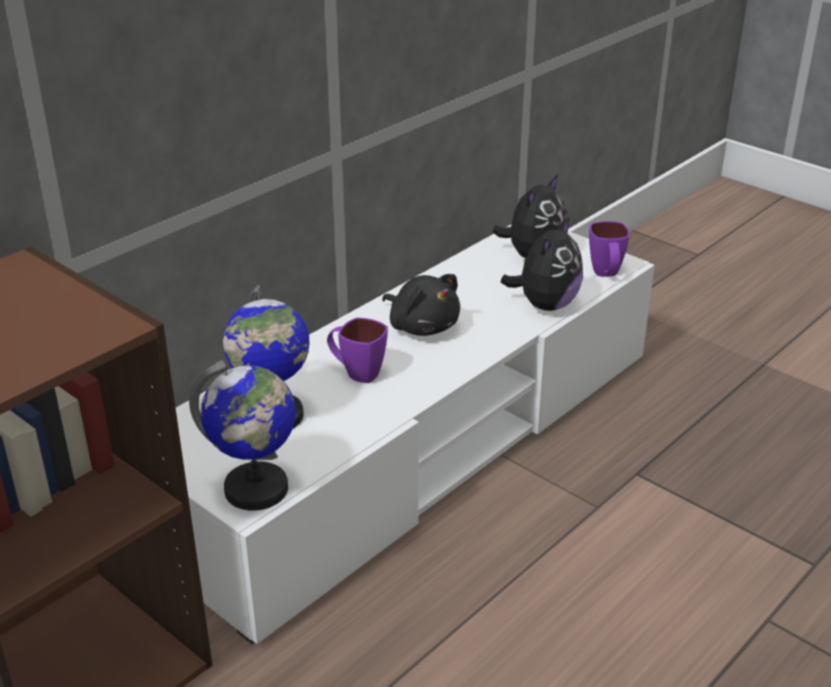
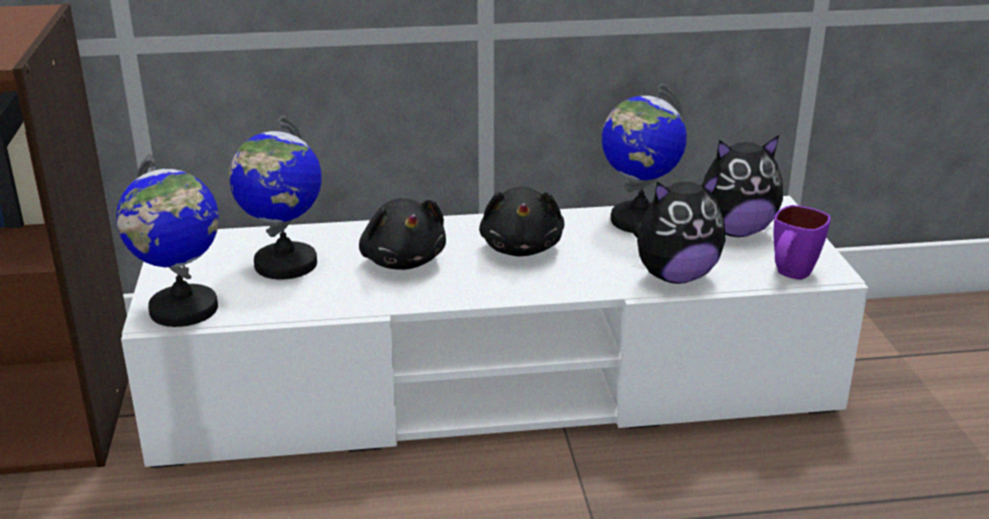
camera: 40 degrees right, 5 degrees down
(356, 373) = (403, 260): purple mug -> black plush toy
(465, 272) = (638, 220): none -> globe

